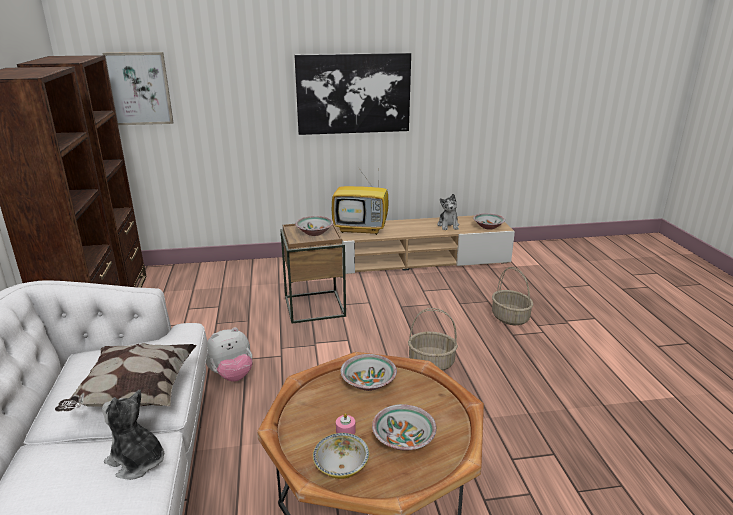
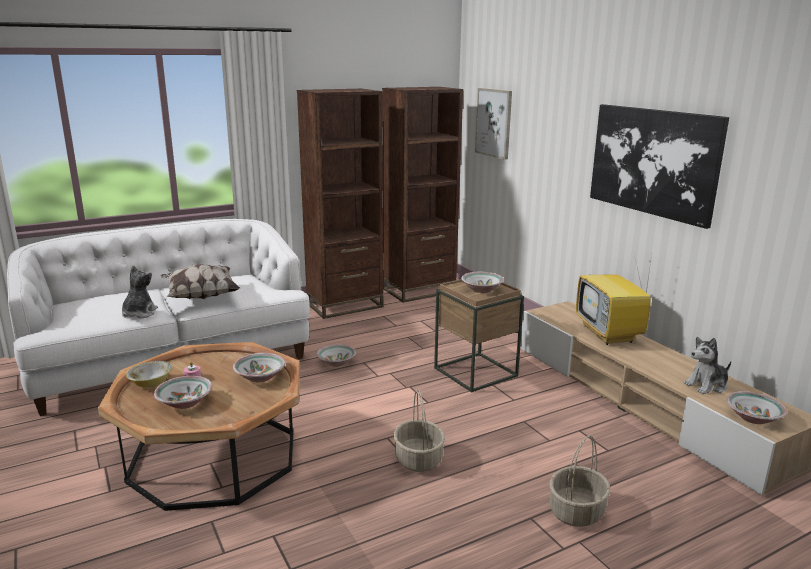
camera: 70 degrees right, 5 degrees down
(231, 375) = (337, 362): plush toy -> bowl

